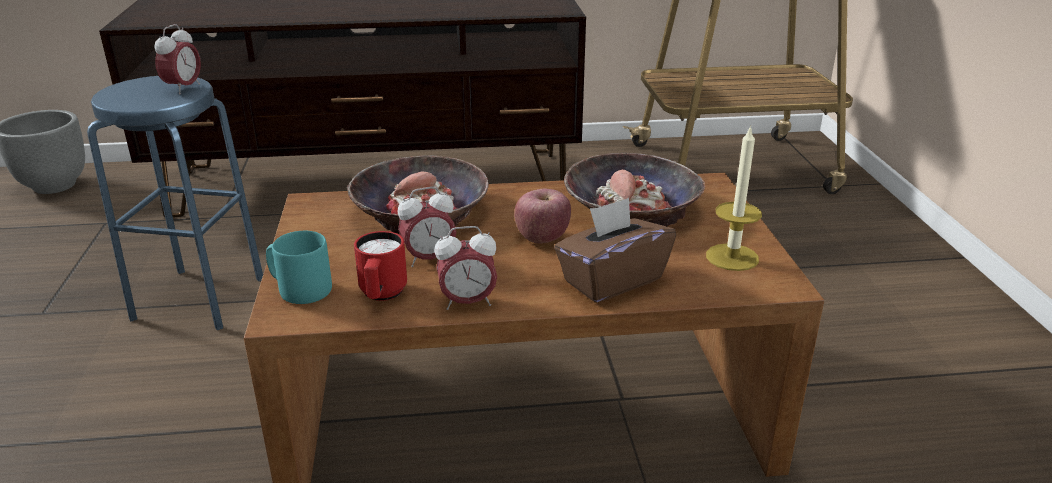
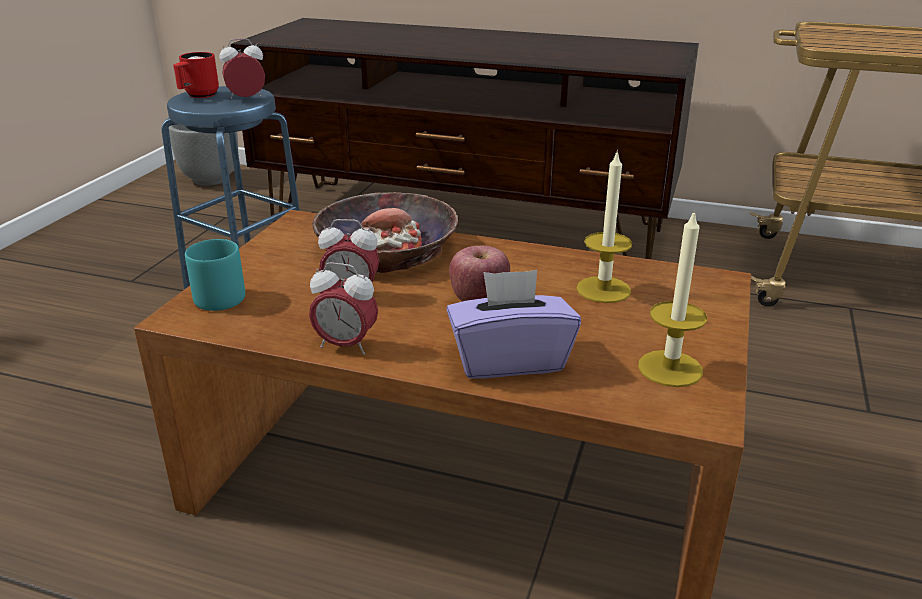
camera: 25 degrees right, 0 degrees up
(183, 88) = (246, 99): alarm clock -> alarm clock turned 150 degrees counterclockwise
(382, 295) = (277, 319): red mug -> red mug (198, 96)
(611, 280) = (509, 359): brown tissue box -> purple tissue box
(632, 208) = (603, 289): bowl -> candle

